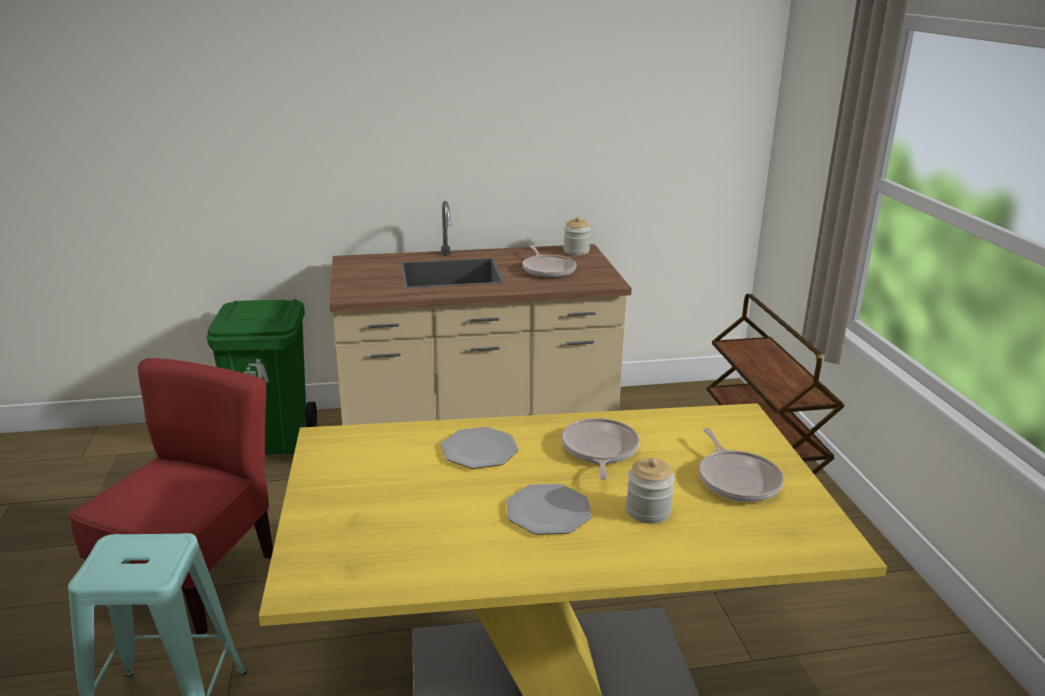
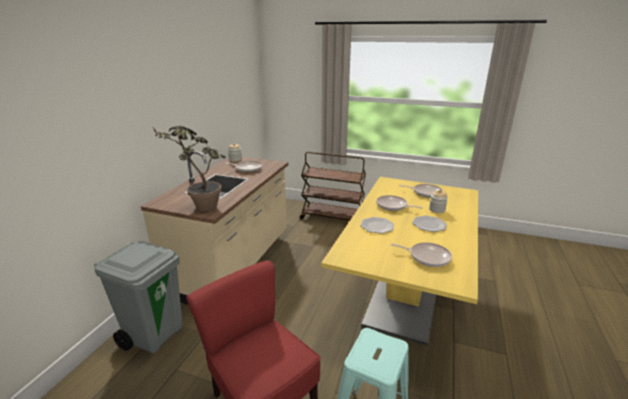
camera: 60 degrees left, 0 degrees up
(274, 441) = (155, 334): green trash can -> grey trash can
(363, 284) = (199, 206): none -> potted plant
(390, 530) = (427, 257): none -> frying pan

